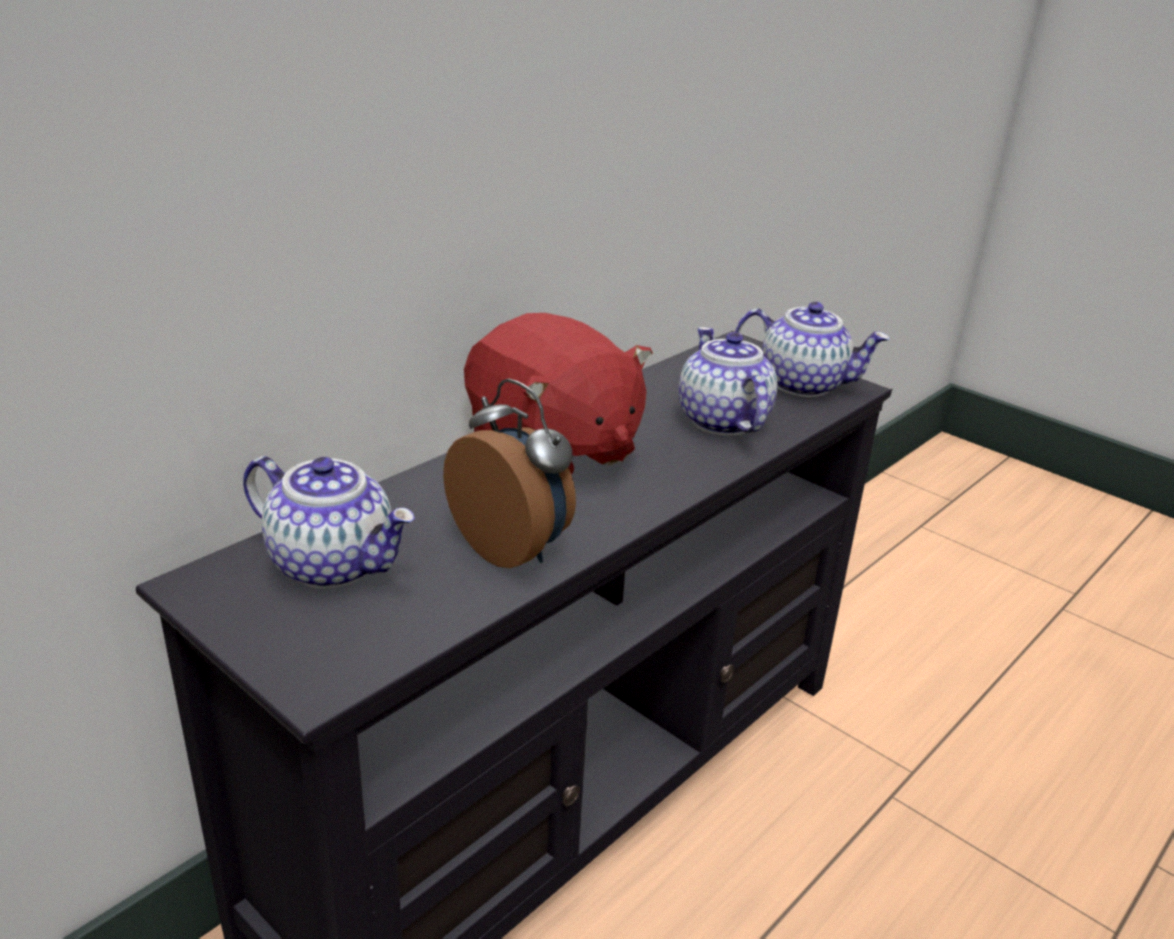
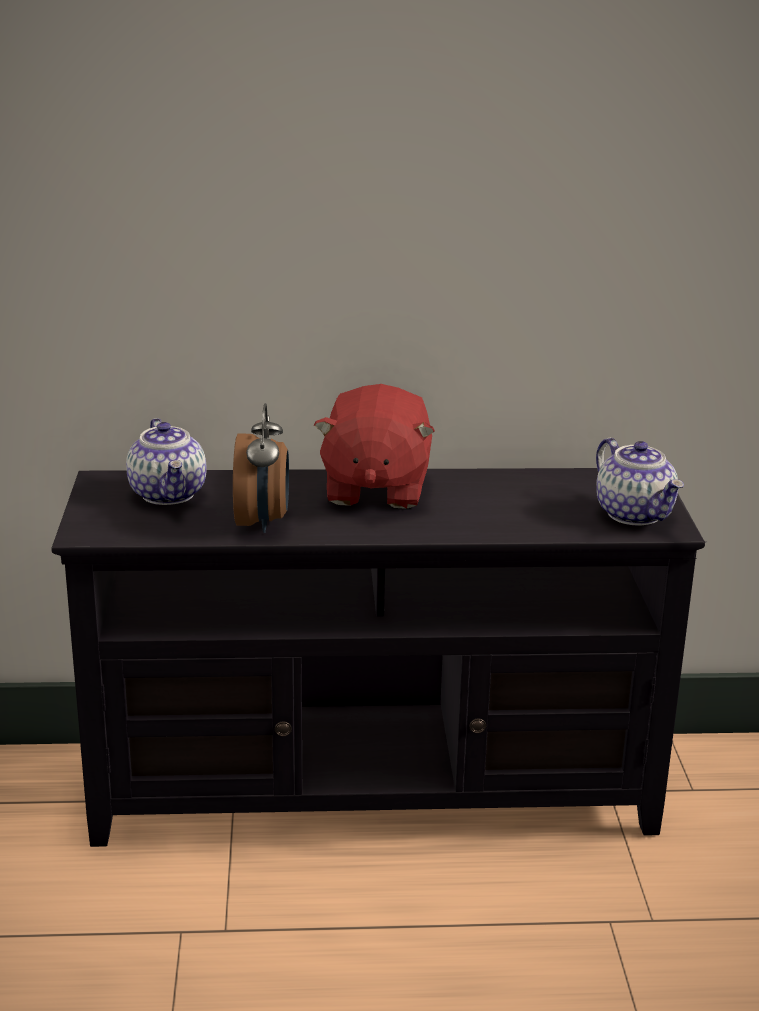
camera: 45 degrees right, 5 degrees down
(721, 420) = (520, 512): teapot -> none

